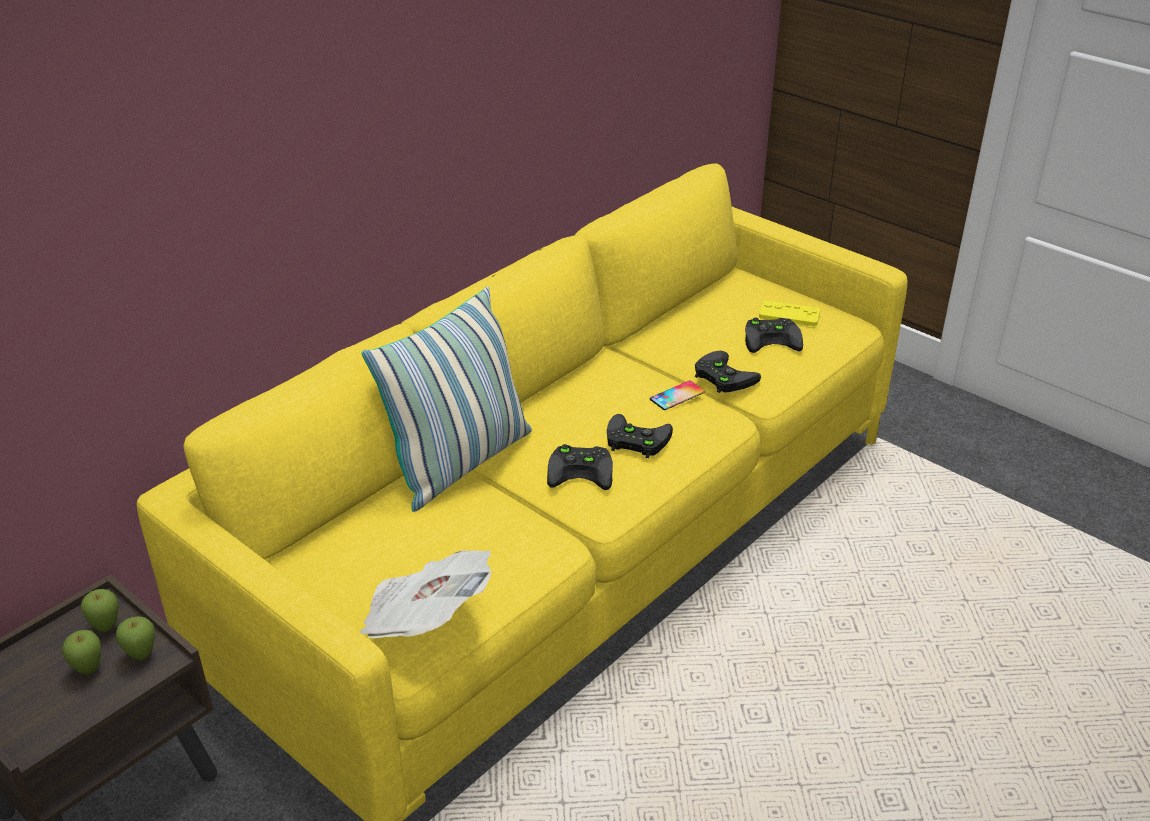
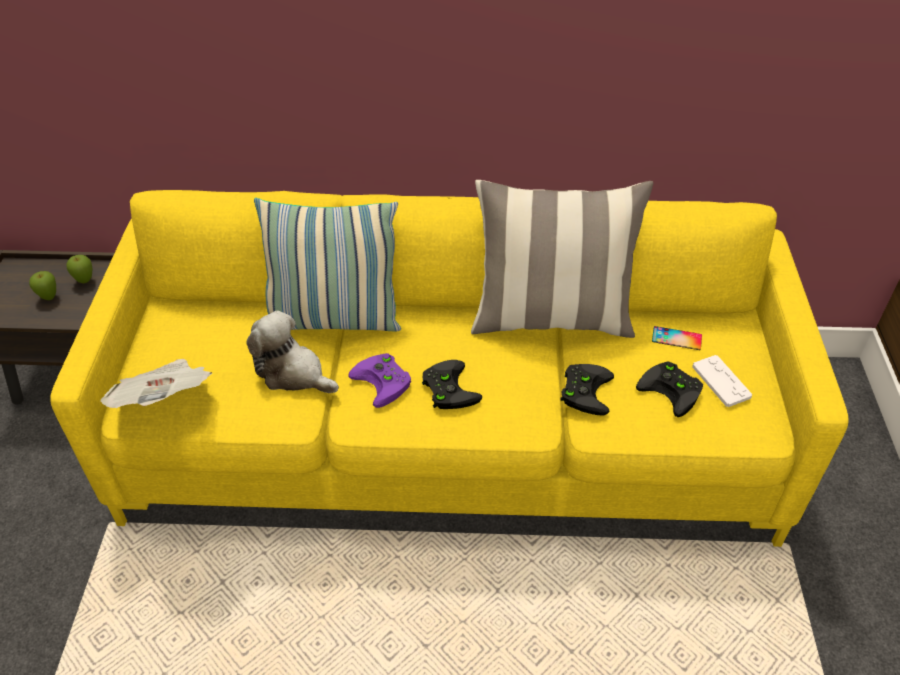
camera: 50 degrees right, 10 degrees up
(141, 655) = (74, 308): apple -> none
(497, 519) = (293, 373): none -> plush toy
(583, 470) = (384, 382): black game controller -> purple game controller
(623, 350) = (551, 318): none -> pillow
(677, 396) = (528, 379): phone -> phone (676, 338)
(789, 314) = (721, 381): yellow game controller -> white game controller

